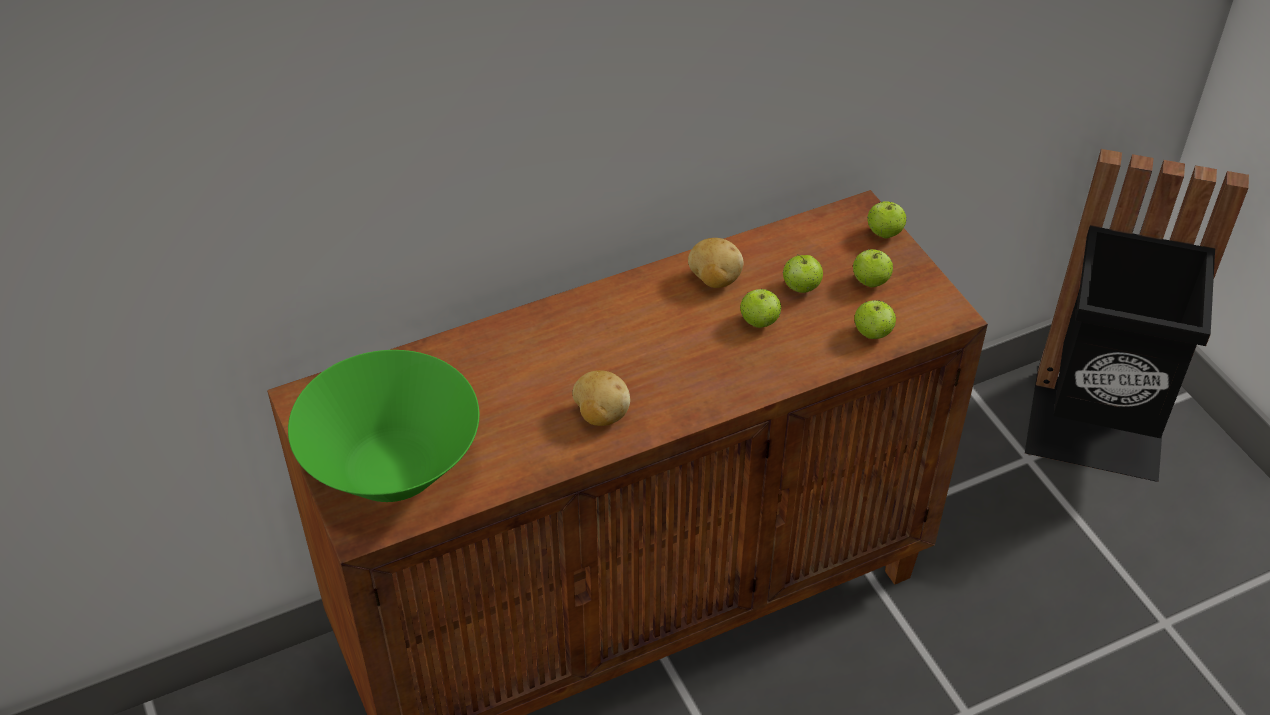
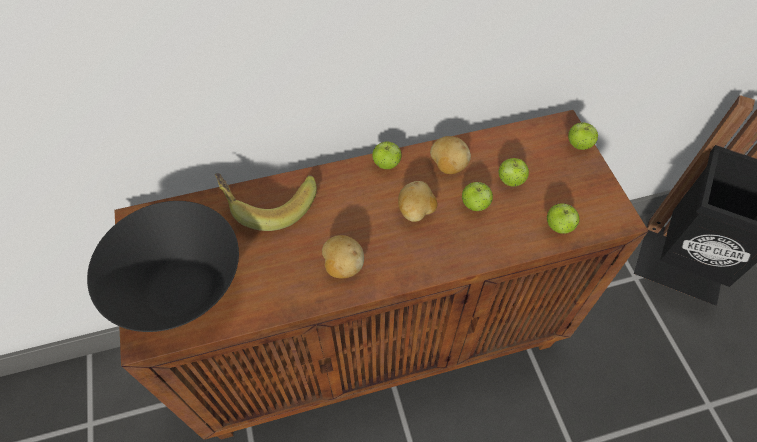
camera: 10 degrees right, 10 degrees up
(392, 469) = (181, 289): green bowl -> black bowl
(482, 355) = (269, 203): none -> banana
(683, 340) = (416, 212): none -> potato
(870, 282) = (563, 183): apple -> apple (386, 164)

